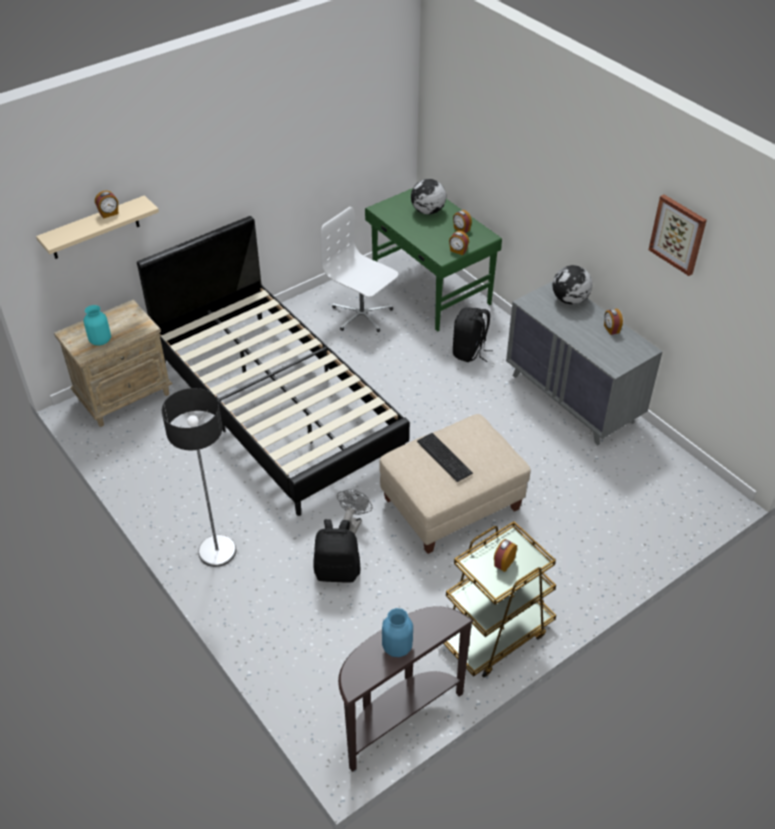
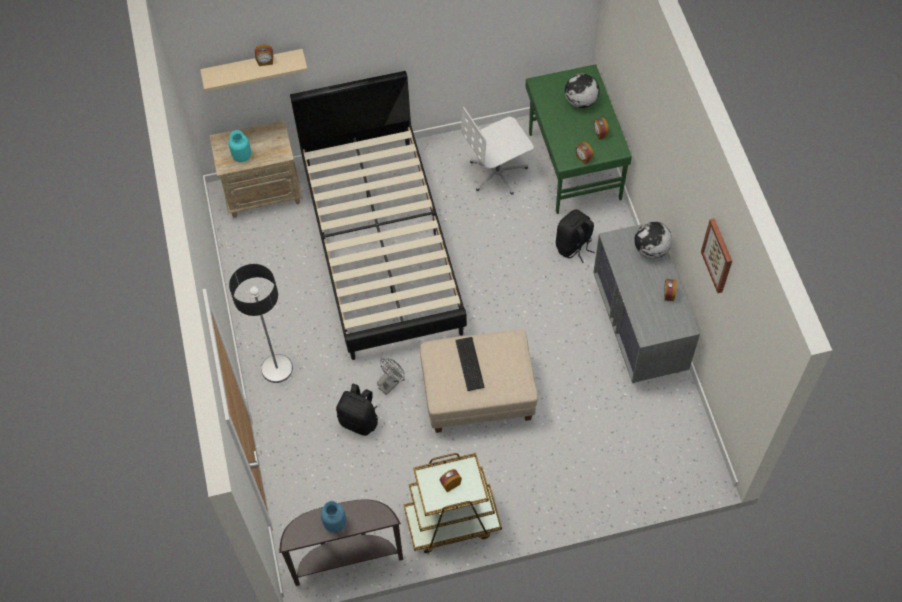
camera: 25 degrees right, 15 degrees up
(361, 315) = (498, 173): white office chair -> white office chair turned 90 degrees counterclockwise

